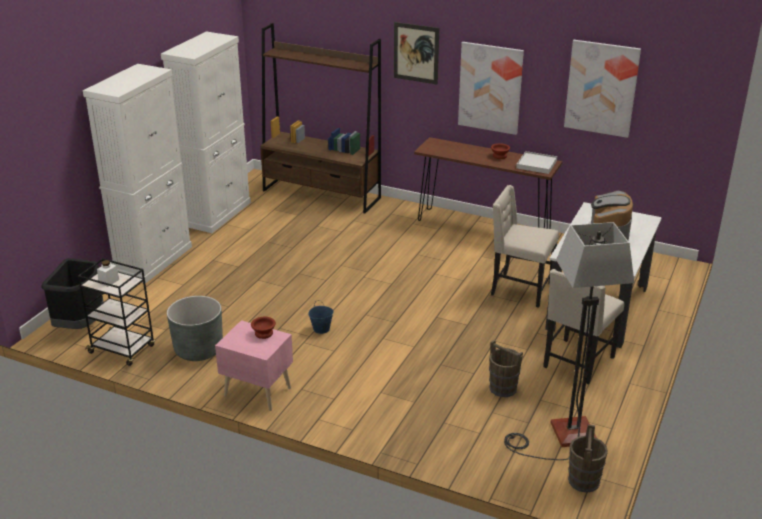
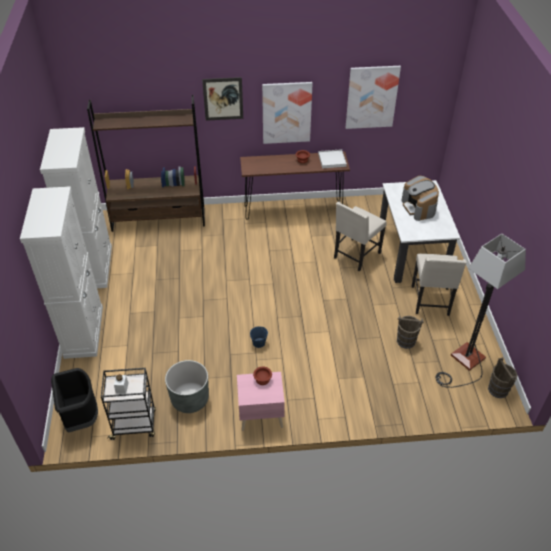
camera: 30 degrees left, 15 degrees up
(519, 290) = (356, 256): beige chair -> beige chair turned 45 degrees counterclockwise

